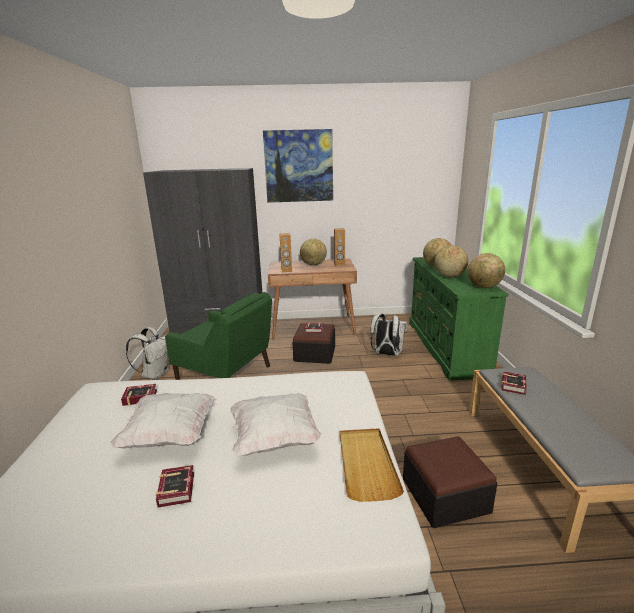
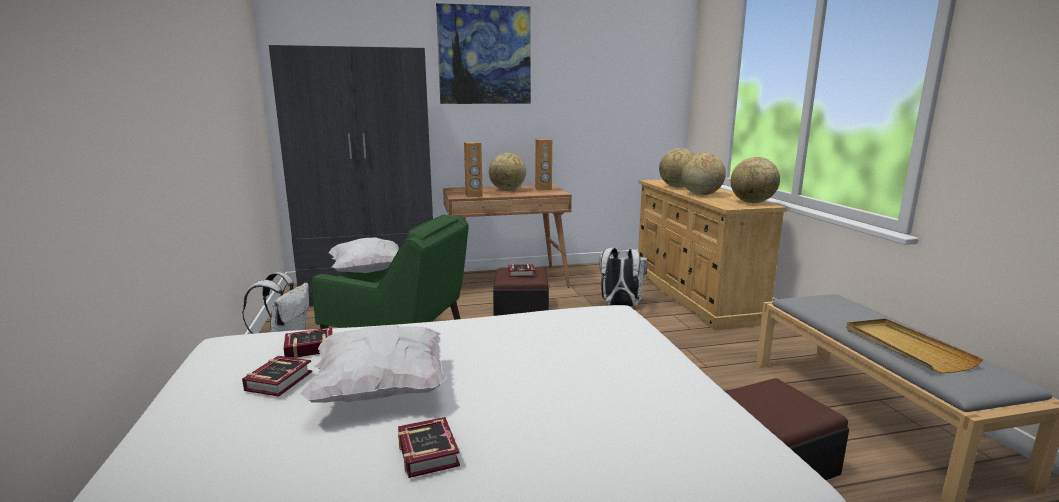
camera: 10 degrees left, 5 degrees down
(275, 438) = (547, 382): white pillow -> white pillow (368, 272)
(366, 464) = (695, 402): beige tray -> beige tray (905, 348)
(446, 347) = (694, 295): green dresser -> beige dresser
(514, 385) = (826, 312): book -> book (282, 380)

